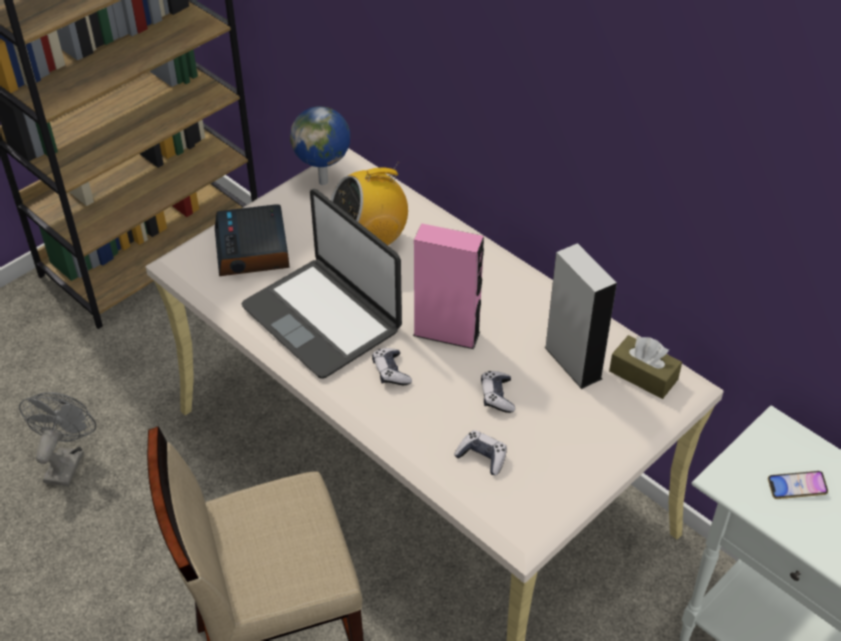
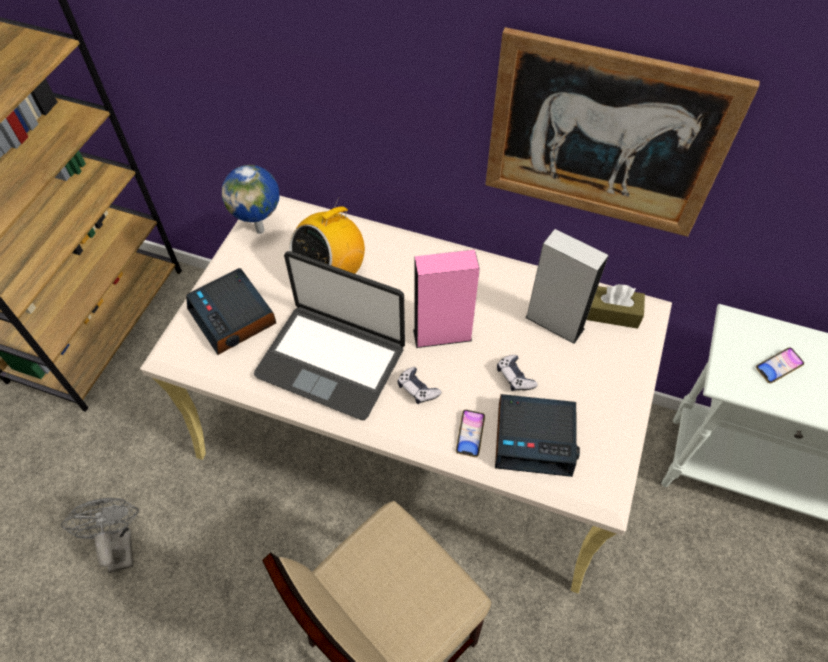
camera: 25 degrees left, 10 degrees up
(418, 429) = (470, 434): none -> phone
(482, 457) = (535, 438): game controller -> alarm clock
(654, 162) = (604, 137): none -> picture

